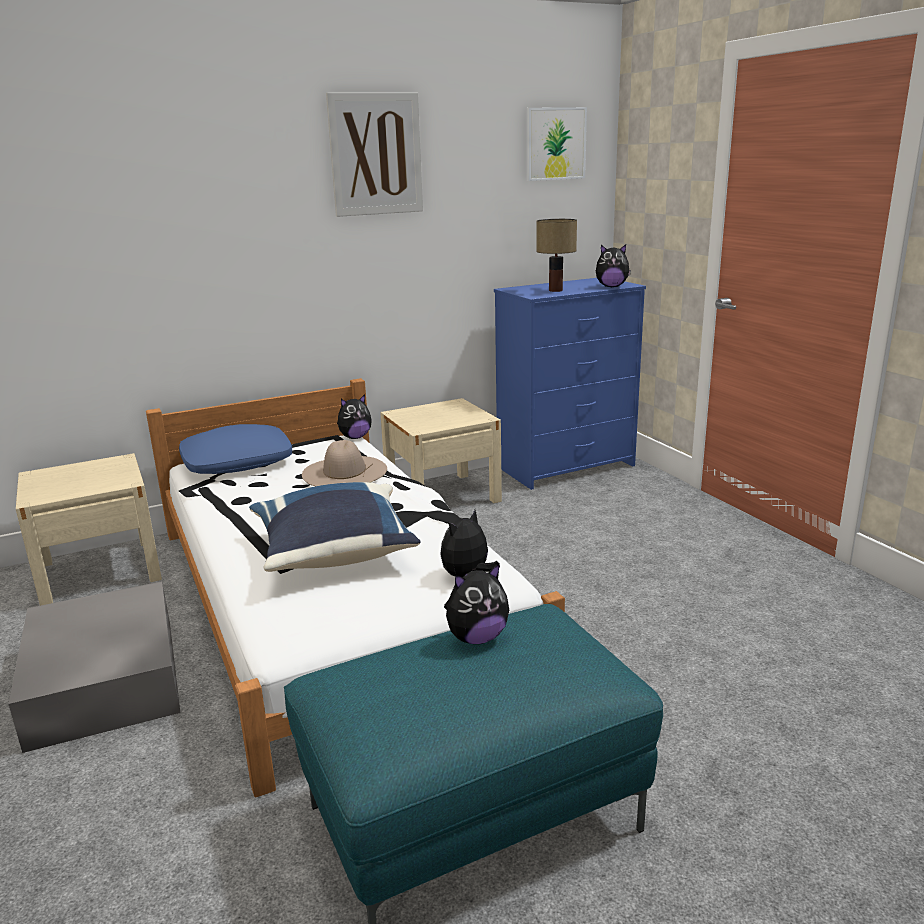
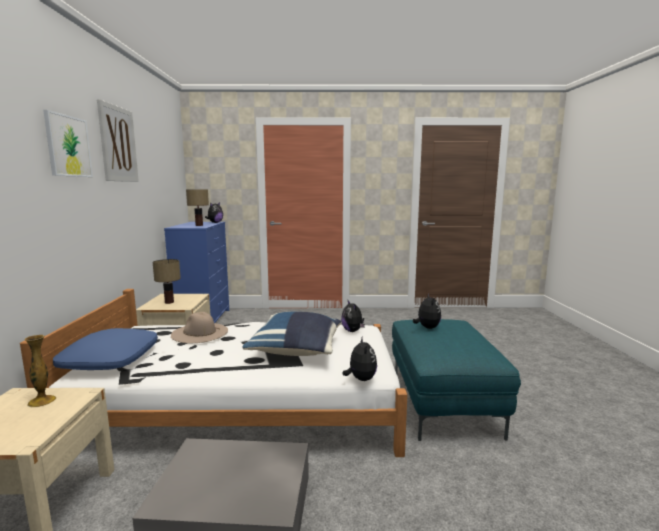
camera: 65 degrees left, 10 degrees down
(108, 474) = (42, 401): none -> vase
(355, 437) = (143, 325): plush toy -> plush toy (360, 379)
(429, 415) = (169, 302): none -> table lamp
(555, 144) = (171, 152): picture -> picture (68, 146)

